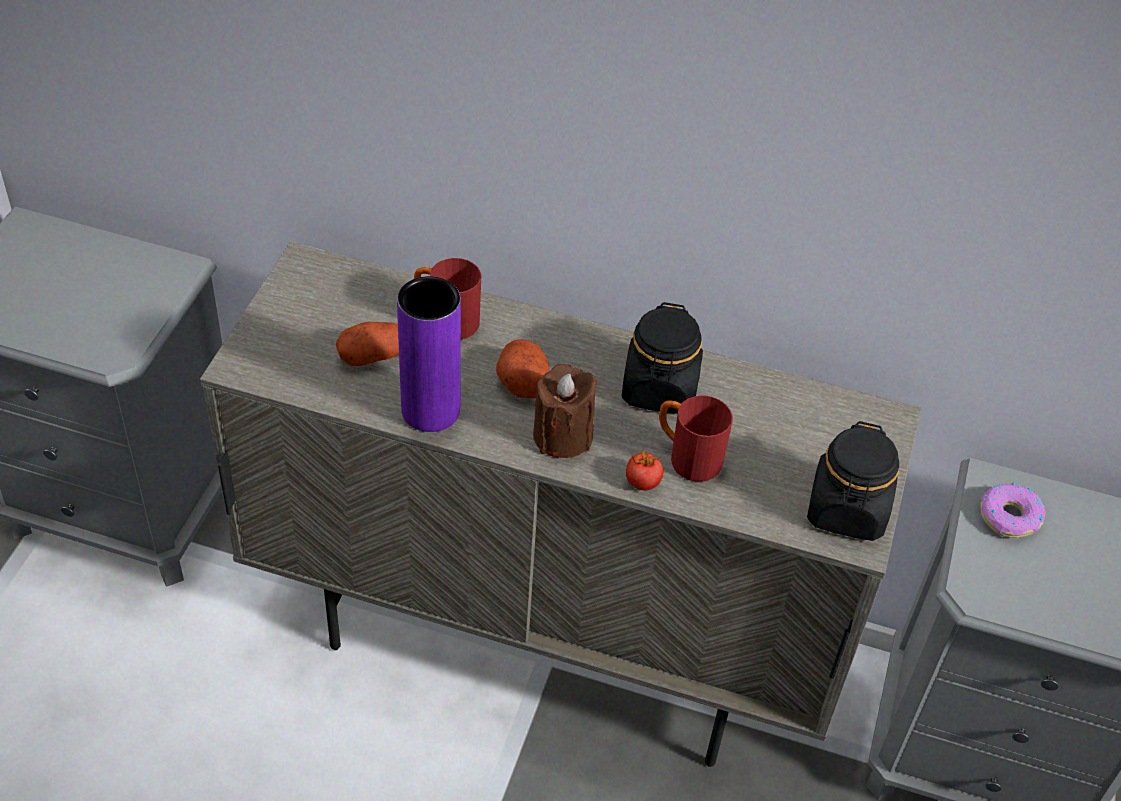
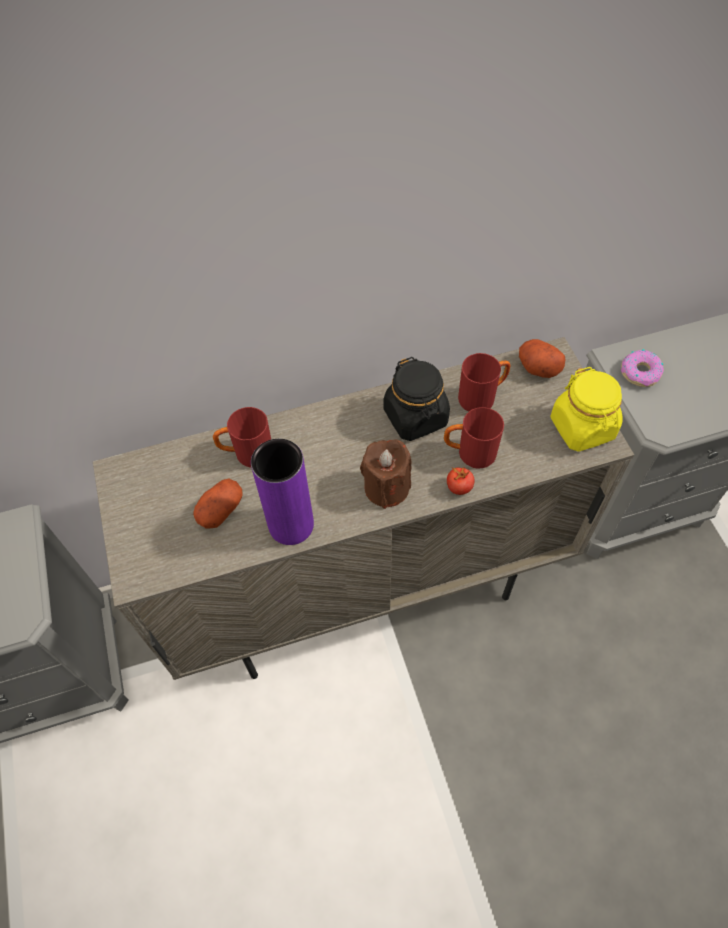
camera: 30 degrees left, 10 degrees up
(522, 381) = (330, 466): potato -> potato (537, 367)
(757, 411) = (482, 396): none -> red mug
(847, 510) = (582, 428): black jar -> yellow jar

